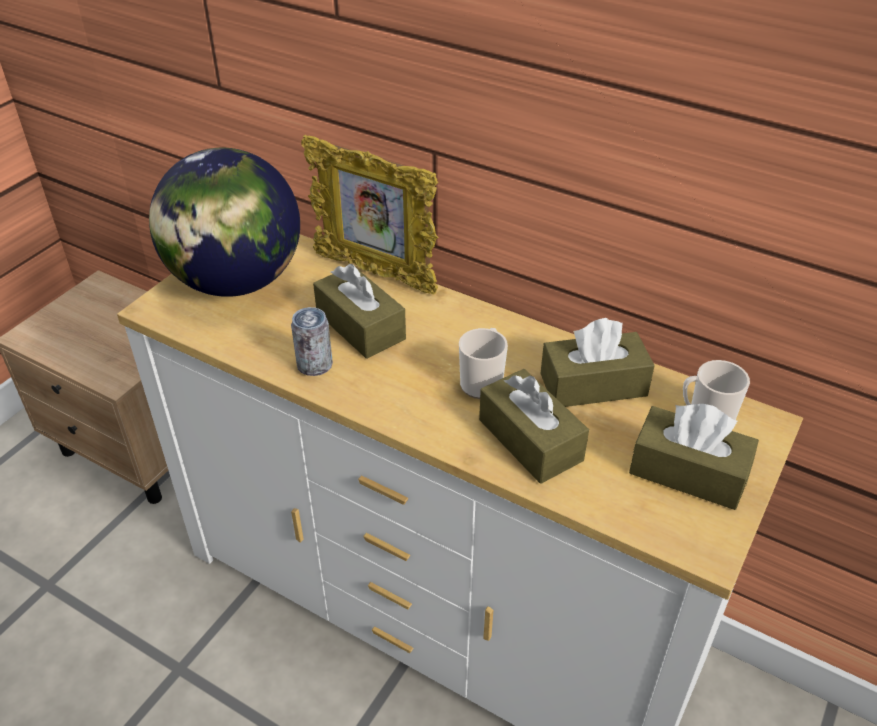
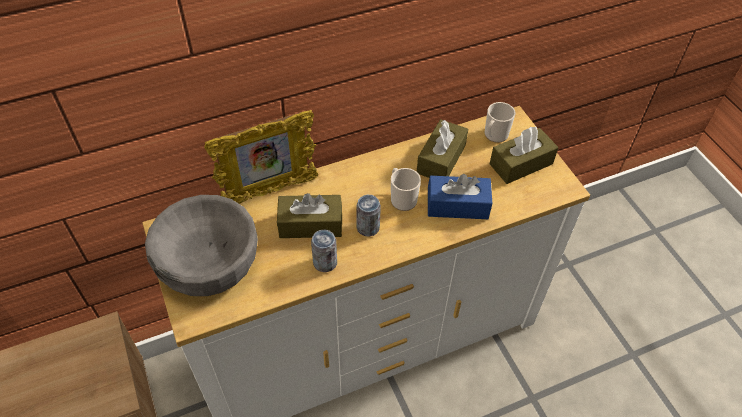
camera: 55 degrees left, 10 degrees up
(236, 282) = (209, 263): globe -> grey bowl
(403, 374) = (368, 228): none -> can
(530, 440) = (457, 205): brown tissue box -> blue tissue box

